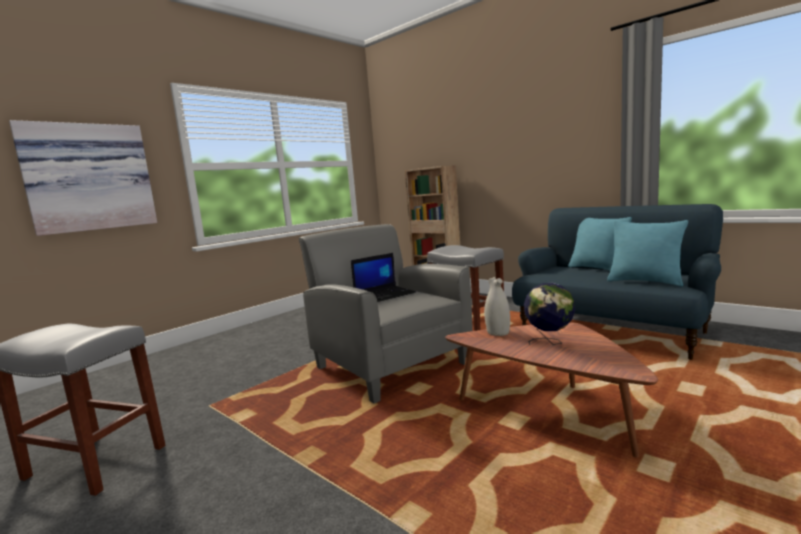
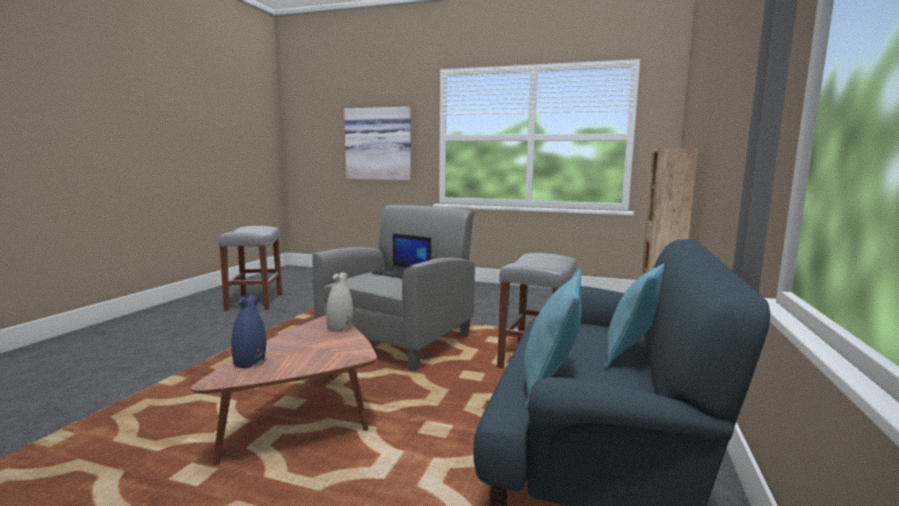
camera: 65 degrees right, 0 degrees up
(549, 342) = (306, 348): globe -> none
(587, 361) = (250, 362): none -> blue vase

